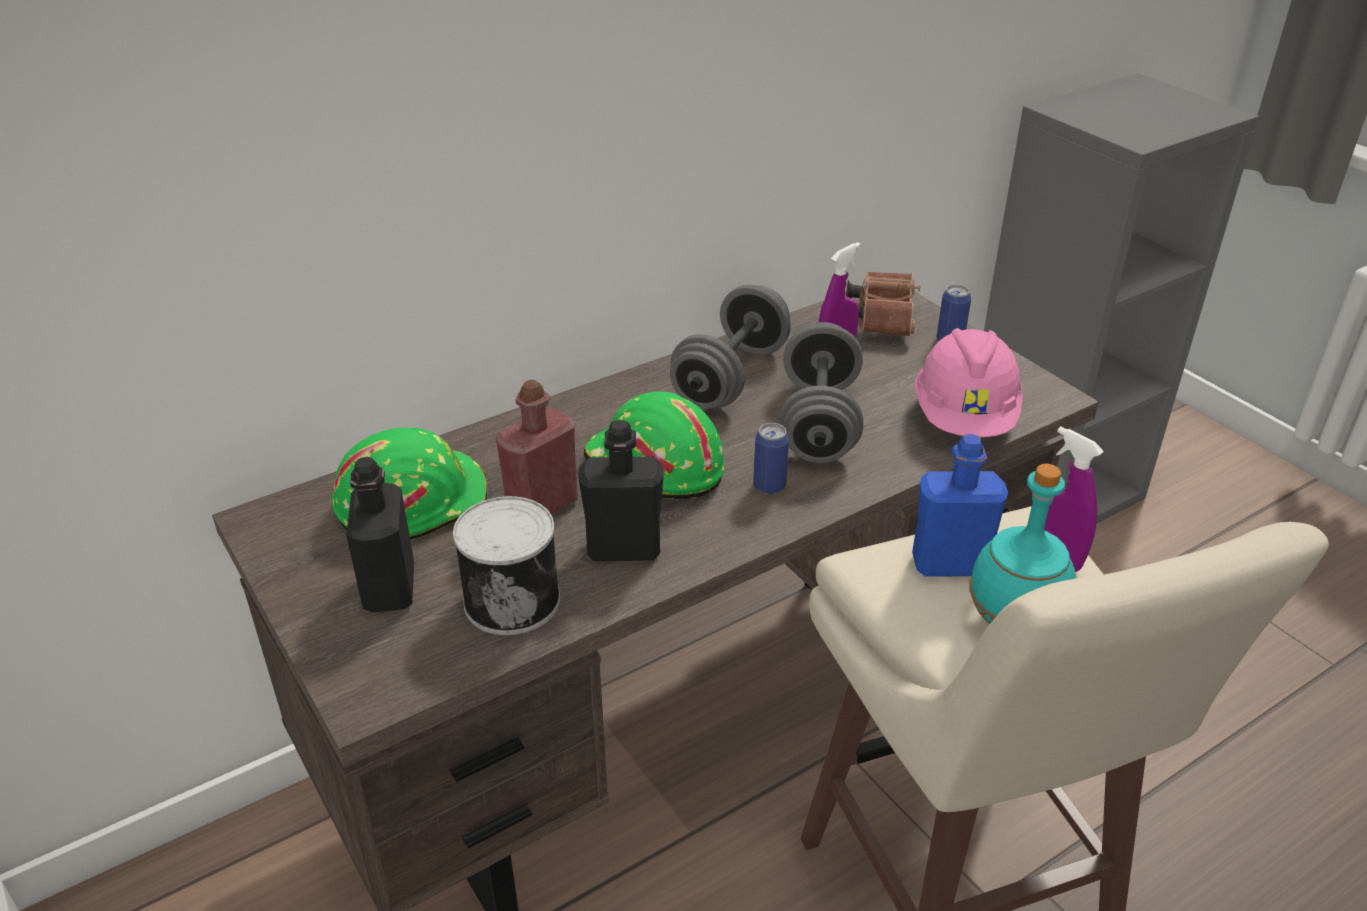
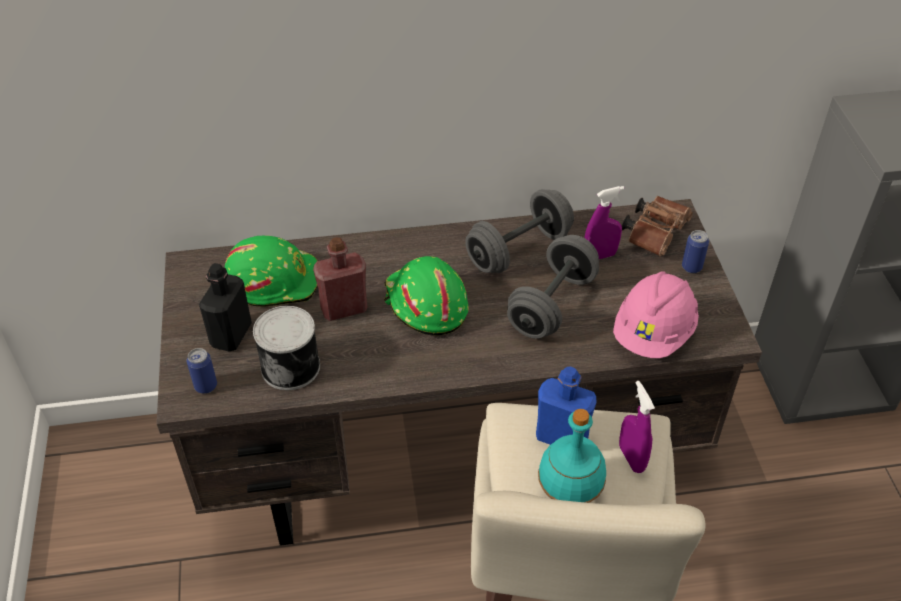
camera: 25 degrees right, 10 degrees up
(624, 549) = (372, 355): black bottle -> none
(769, 486) = (487, 341): can -> can (206, 386)

